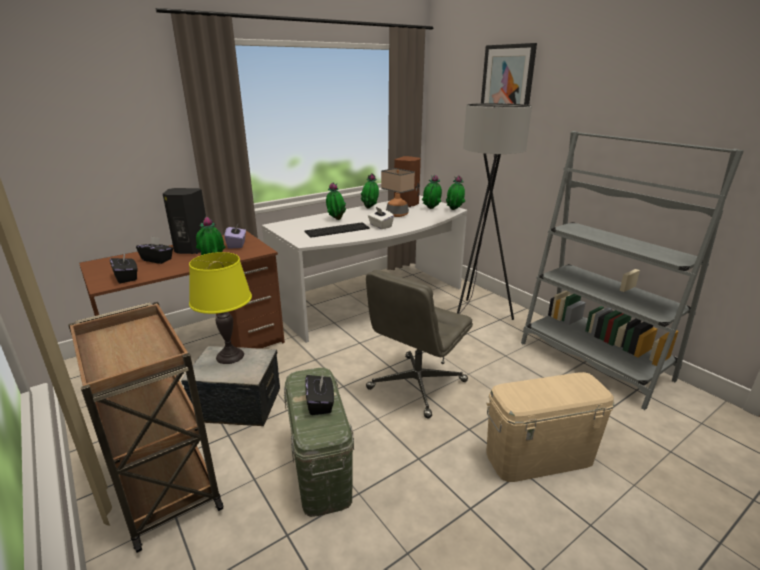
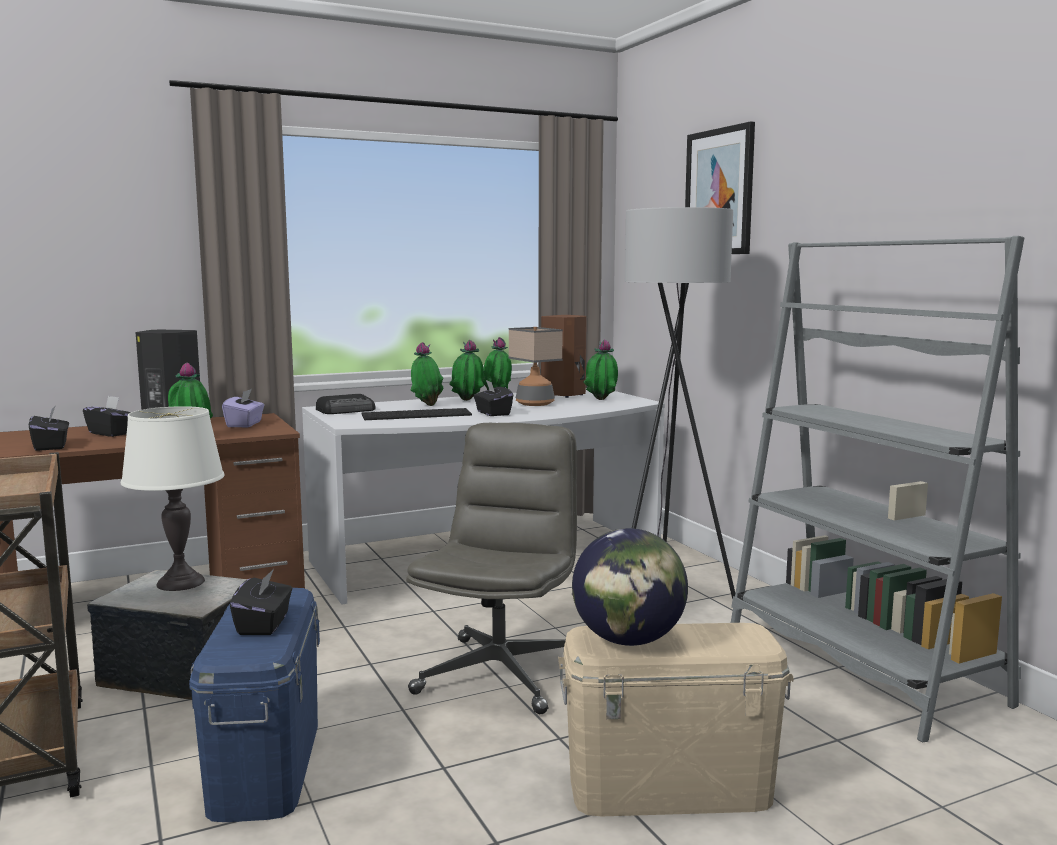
camera: 10 degrees right, 15 degrees down
(230, 356) = (180, 583): yellow table lamp -> white table lamp
(292, 227) = (347, 410): none -> radio
(320, 469) = (265, 764): green storage box -> blue storage box
(380, 226) = (492, 413): white tissue box -> black tissue box
(416, 386) = (499, 673): grey office chair -> grey office chair turned 150 degrees clockwise
(454, 210) = (640, 402): potted plant -> potted plant (467, 401)
(530, 394) = (628, 640): none -> globe

